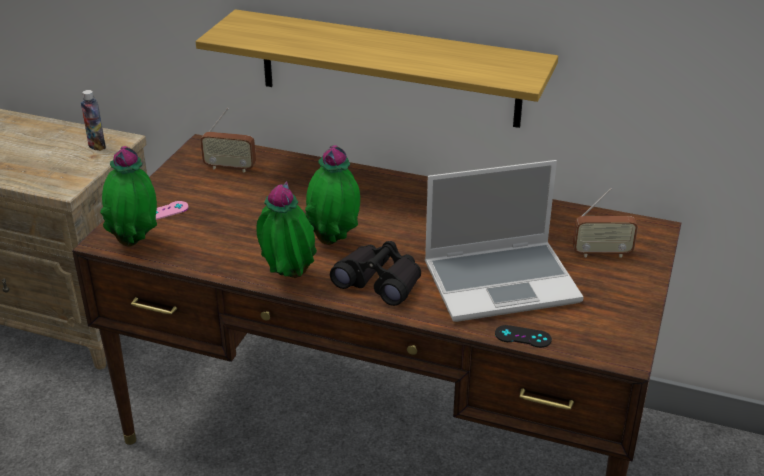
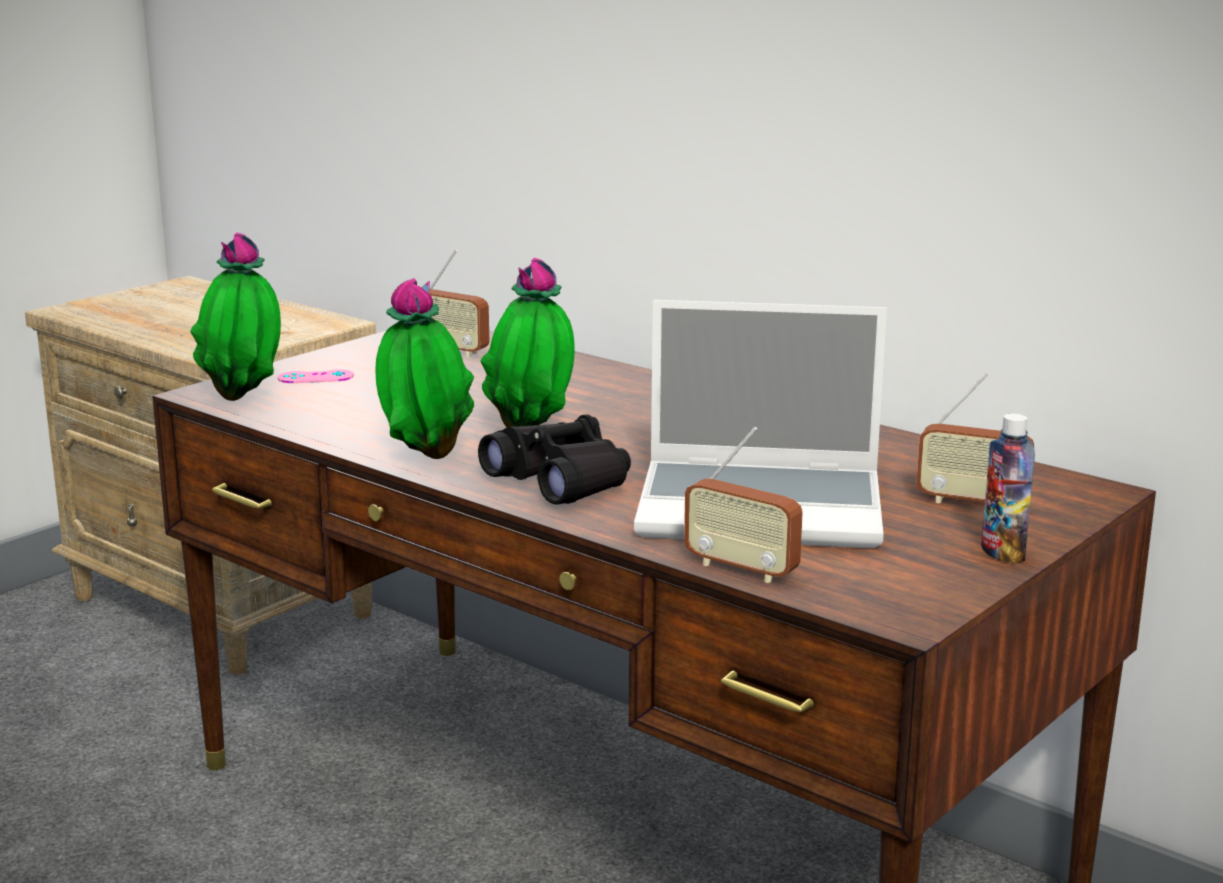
camera: 20 degrees right, 15 degrees down
(97, 146) = (299, 324): bottle -> bottle (1002, 553)
(389, 68) = (700, 202): shelf -> none
(523, 337) = (741, 569): black game controller -> radio

